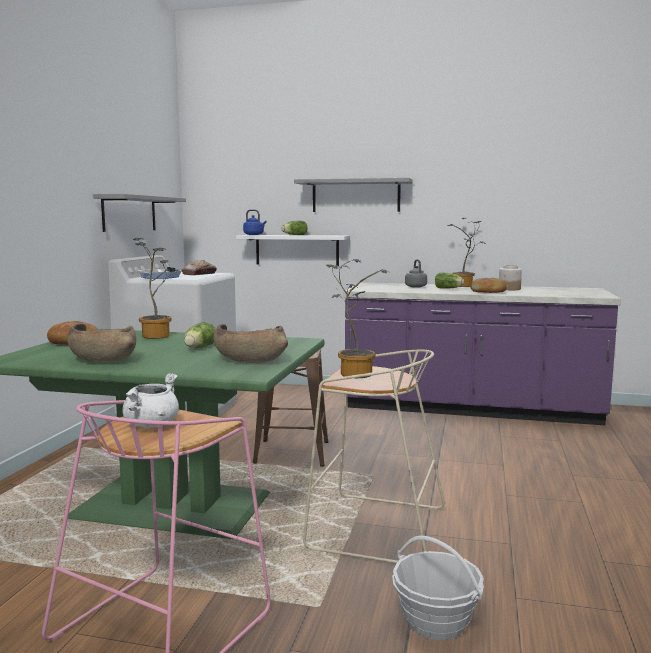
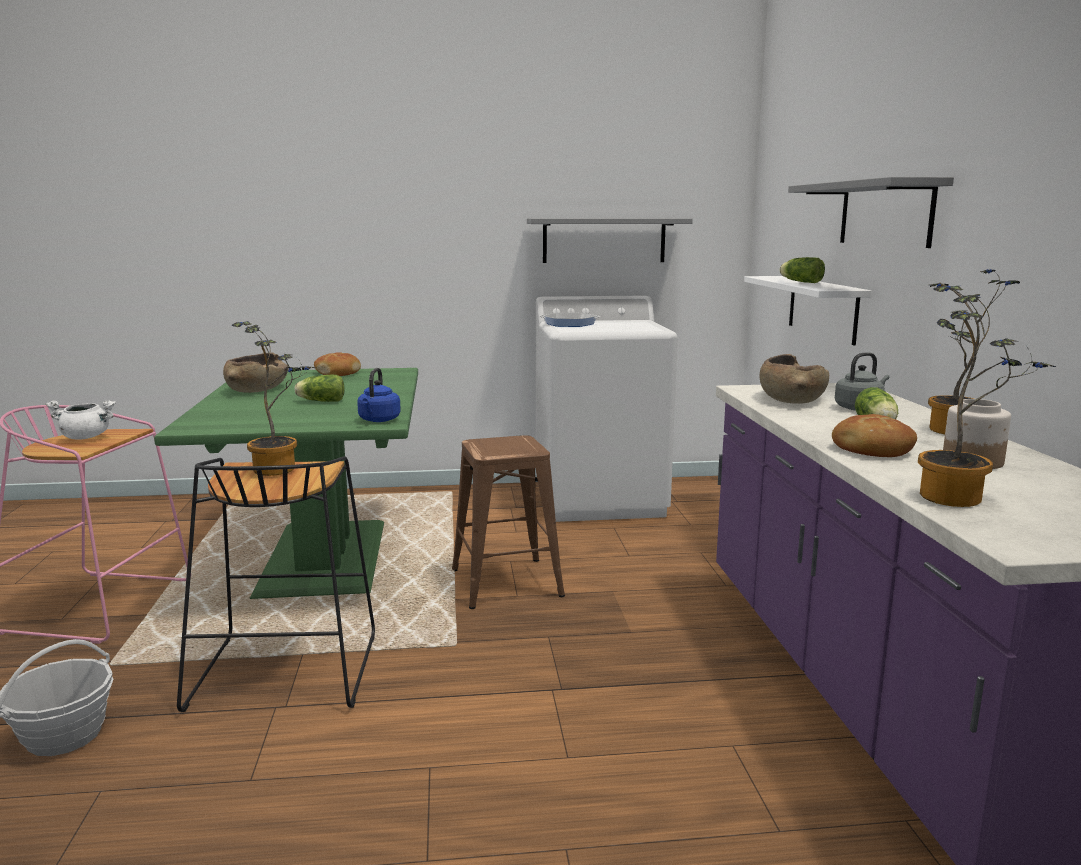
camera: 70 degrees right, 5 degrees up
(159, 335) = (384, 384): potted plant -> potted plant (960, 498)
(199, 274) = (629, 327): bread -> none
(249, 360) = (259, 420): brown bowl -> brown bowl (791, 399)
(254, 235) = (772, 277): blue kettle -> blue kettle (378, 420)
(374, 529) = (284, 670): beige stool -> black stool

